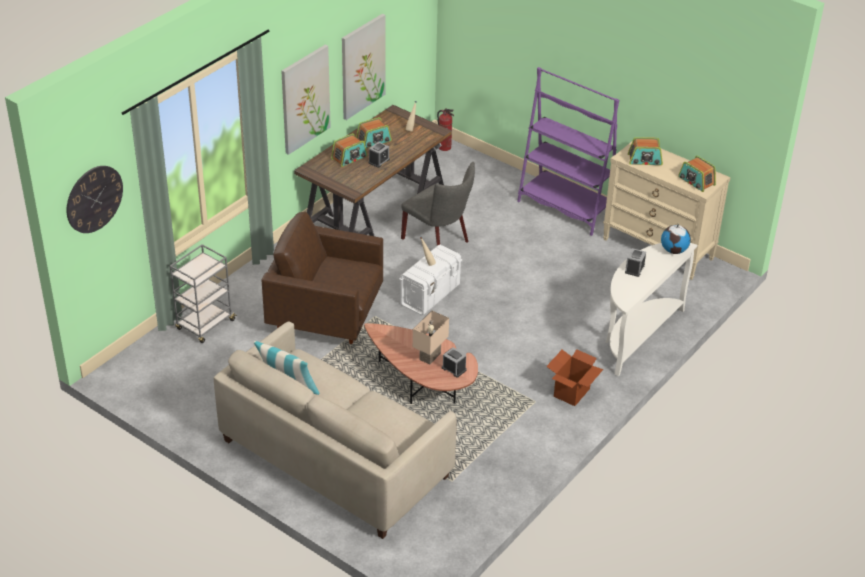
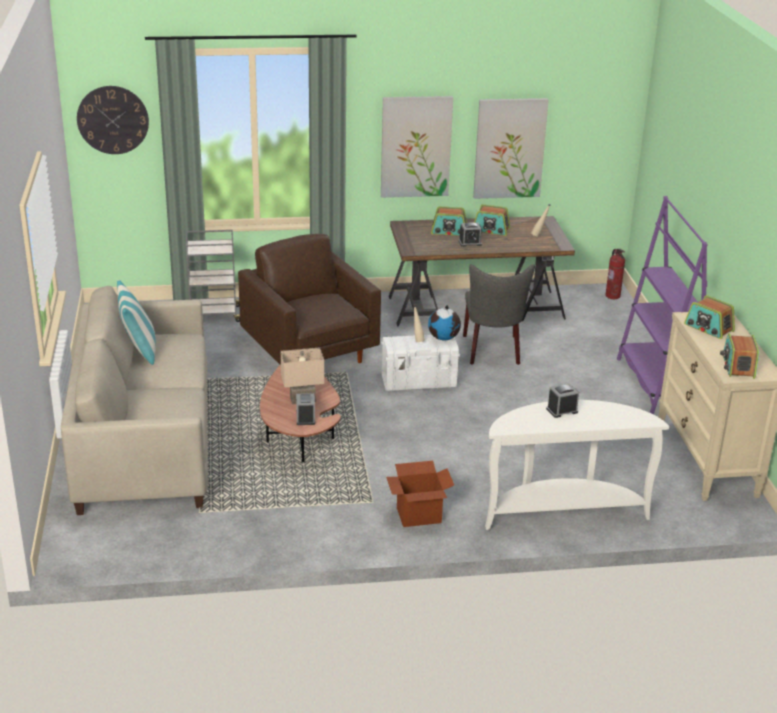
camera: 45 degrees right, 10 degrees down
(674, 250) = (633, 418): globe -> globe (444, 338)

